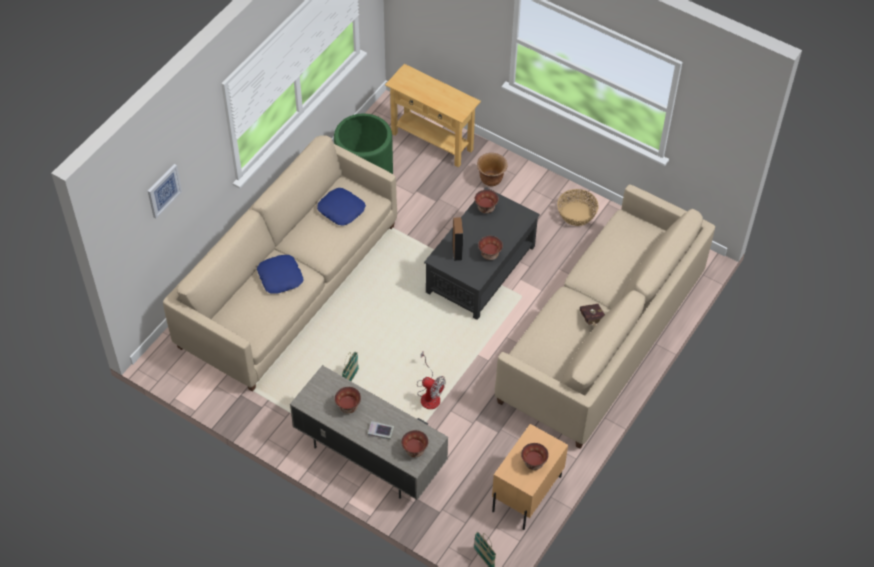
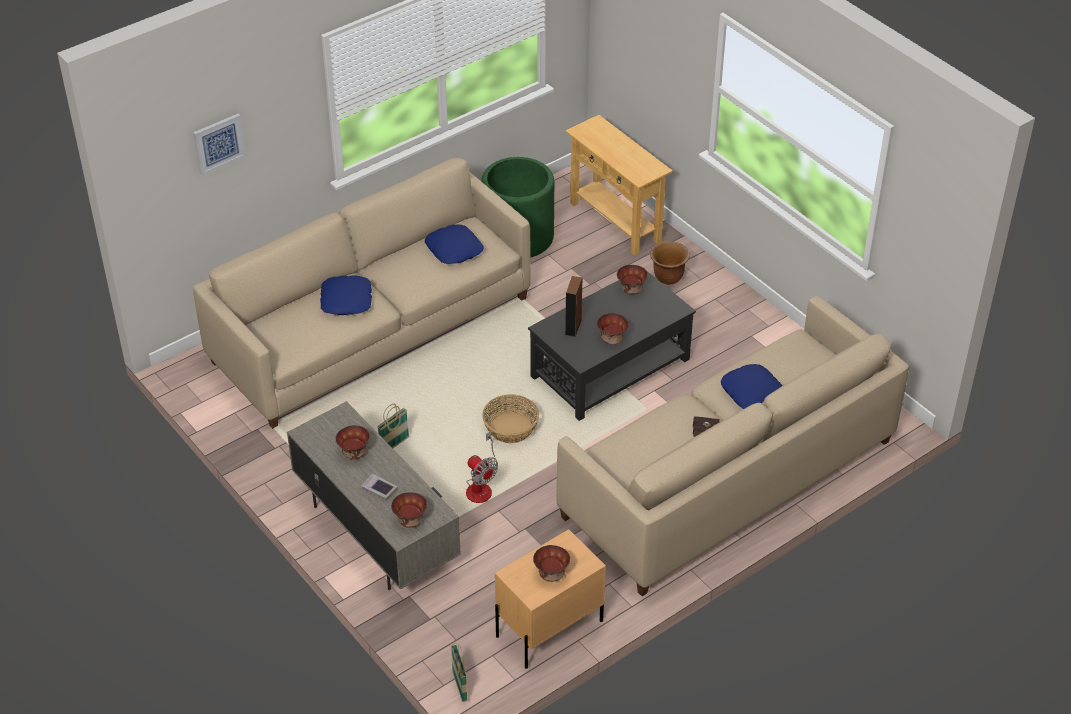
camera: 20 degrees right, 10 degrees down
(576, 213) = (759, 337): basket -> basket (511, 428)
(610, 273) = (752, 392): none -> blue pillow

